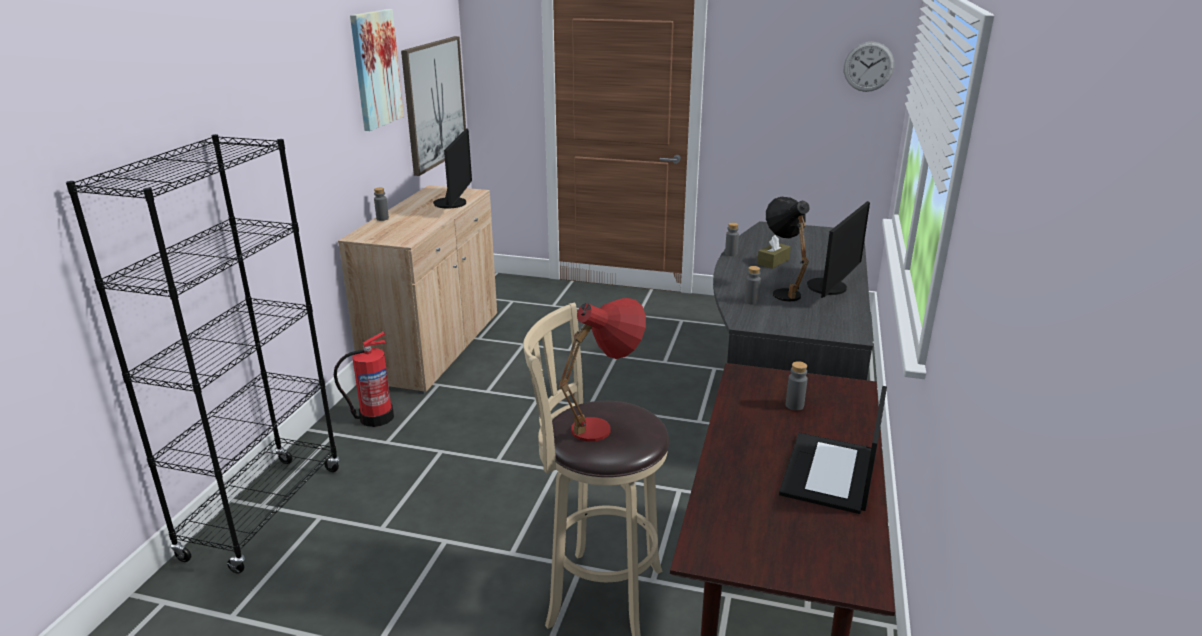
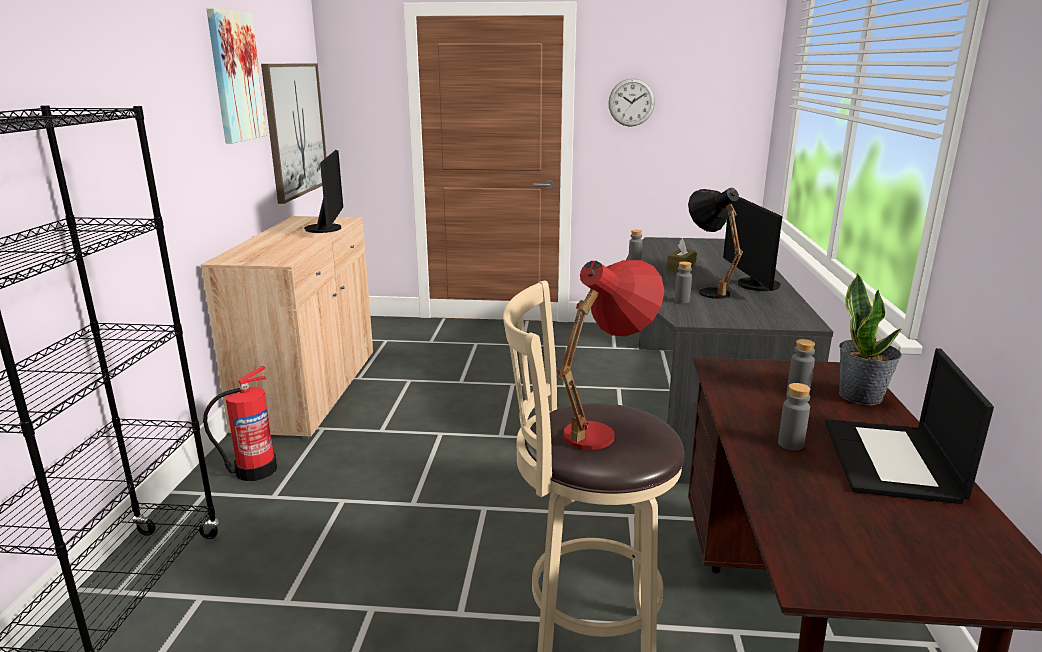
camera: 10 degrees left, 5 degrees down
(382, 219) = (249, 244): grey bottle -> grey bottle (790, 444)
(831, 288) = (754, 285): monitor -> monitor turned 150 degrees clockwise
(848, 413) = (861, 396): none -> potted plant
(868, 66) = (736, 83): wall clock -> wall clock (631, 102)

